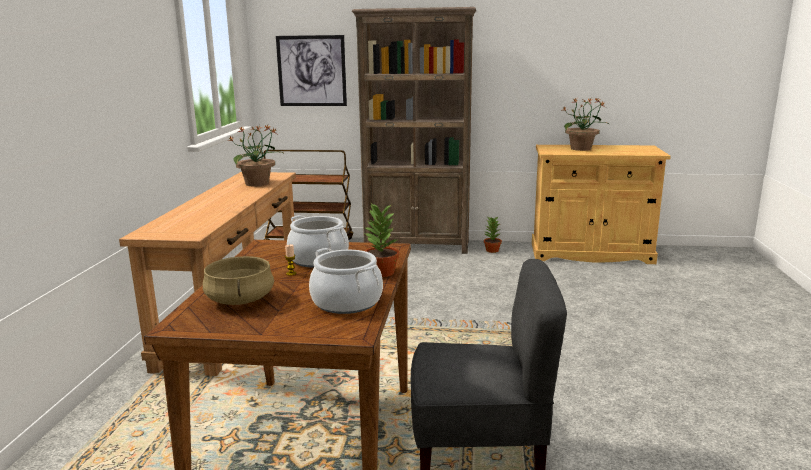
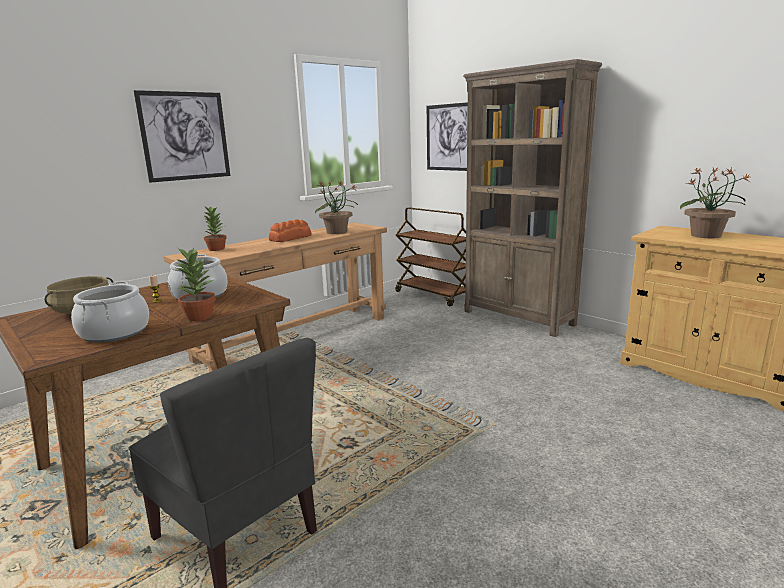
camera: 40 degrees right, 0 degrees up
(101, 78) = (185, 136): none -> picture
(223, 196) = (291, 238): none -> bread
(491, 250) = (586, 340): potted plant -> potted plant (216, 249)

